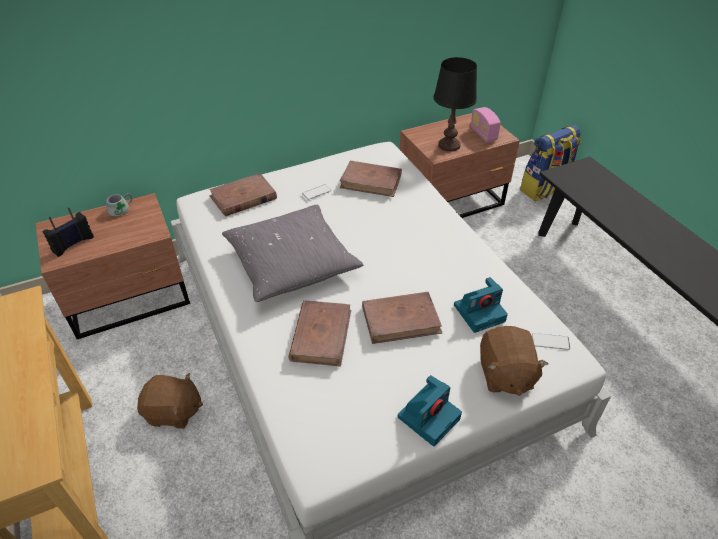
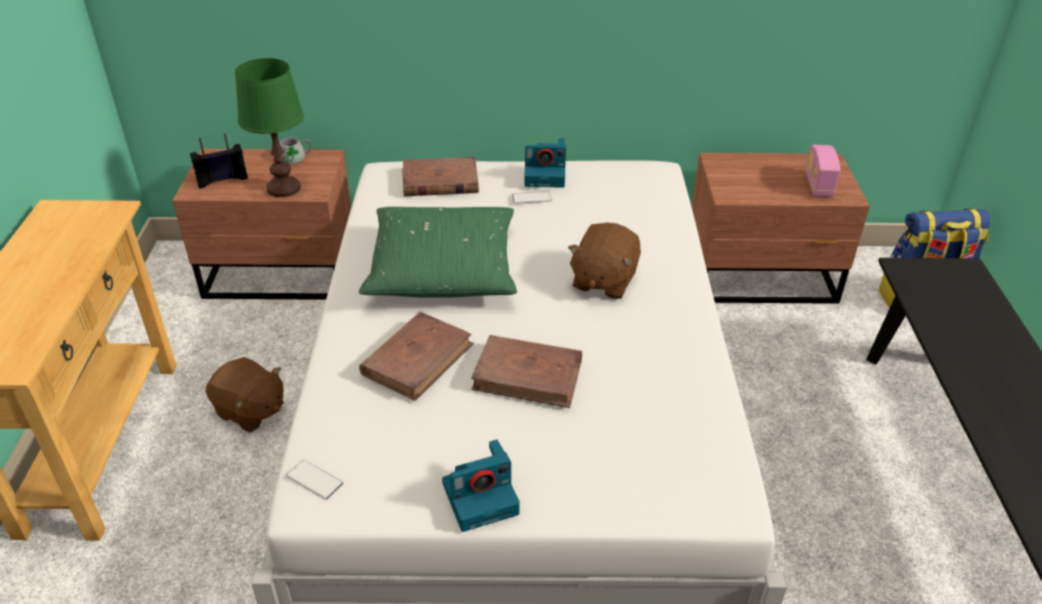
camera: 25 degrees right, 5 degrees down
(128, 236) = (283, 188): none -> green table lamp
(291, 262) = (443, 269): grey pillow -> green pillow
(371, 181) = (610, 203): brown book -> none
(449, 145) = (755, 186): black table lamp -> none
(480, 312) = (642, 402): camera -> camera (546, 175)
(504, 374) = (618, 486): brown plush toy -> brown plush toy (603, 281)
(550, 341) = (715, 471): phone -> phone (314, 480)

